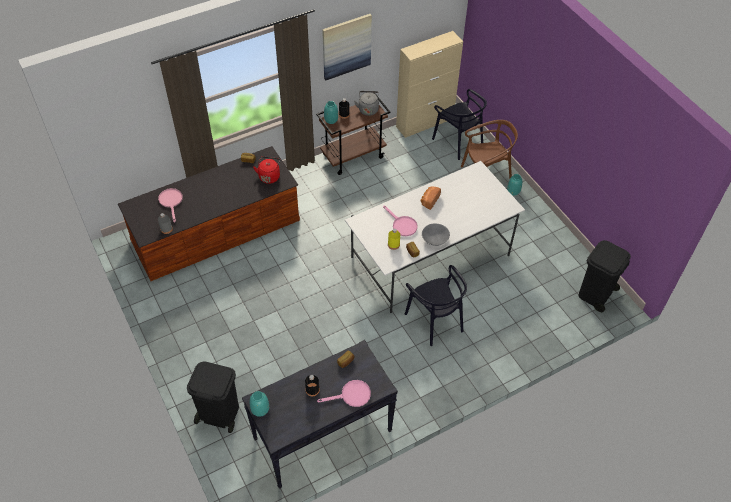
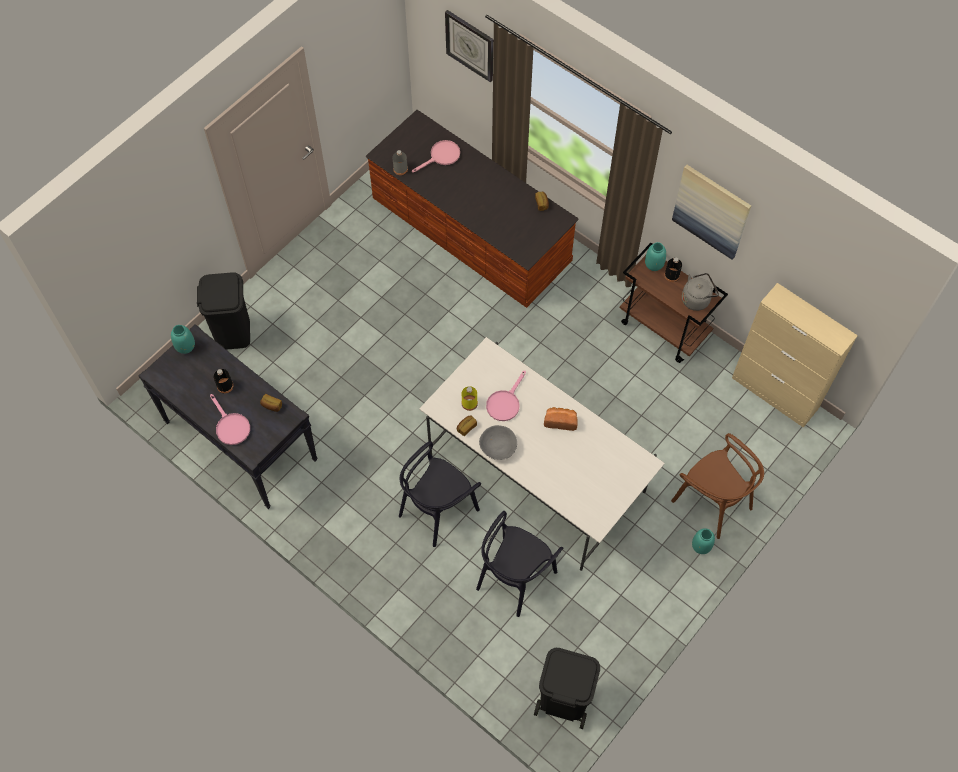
camera: 70 degrees right, 10 degrees up
(135, 110) = (470, 45): none -> wall clock
(269, 176) = (526, 235): red kettle -> none
(458, 141) = (760, 447): black chair -> black chair (515, 577)

